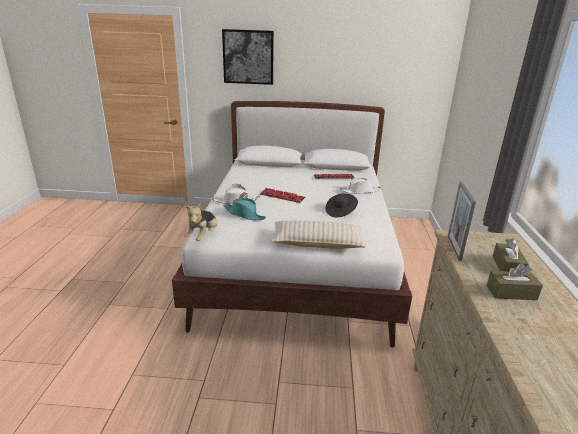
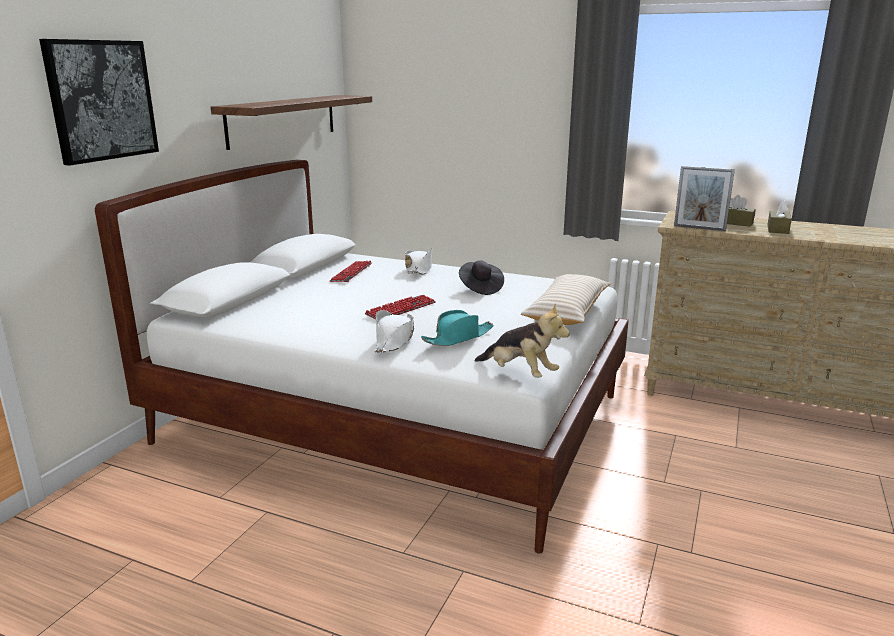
camera: 70 degrees left, 5 degrees down
(379, 81) = (283, 120): none -> shelf

